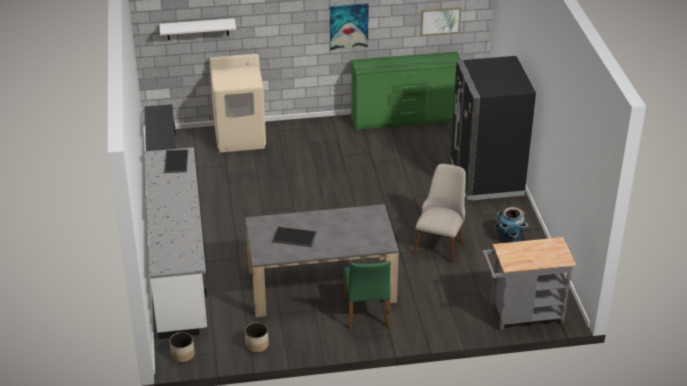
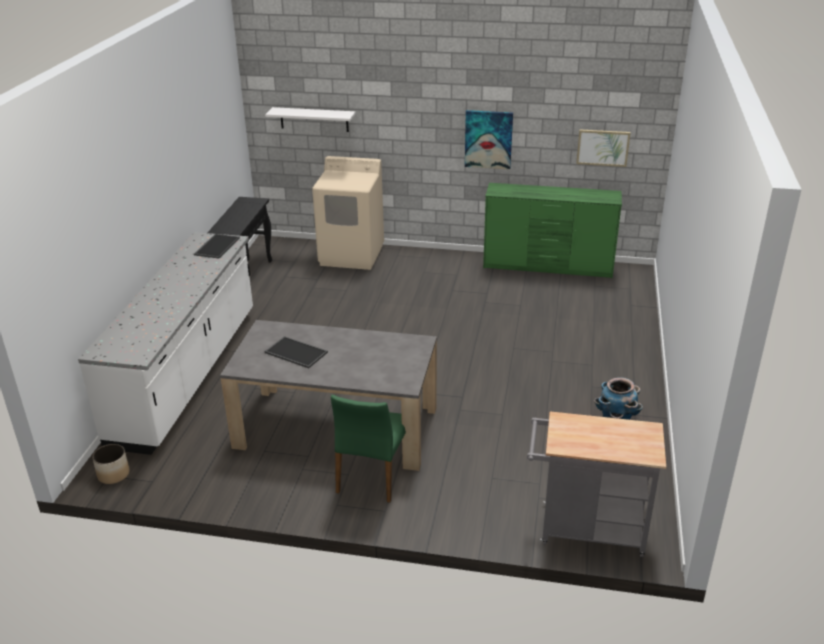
camera: 20 degrees right, 5 degrees down
(256, 345) = (208, 483): planter -> none
(440, 243) = (518, 408): beige chair -> none
(486, 178) = (617, 344): black fridge -> none

